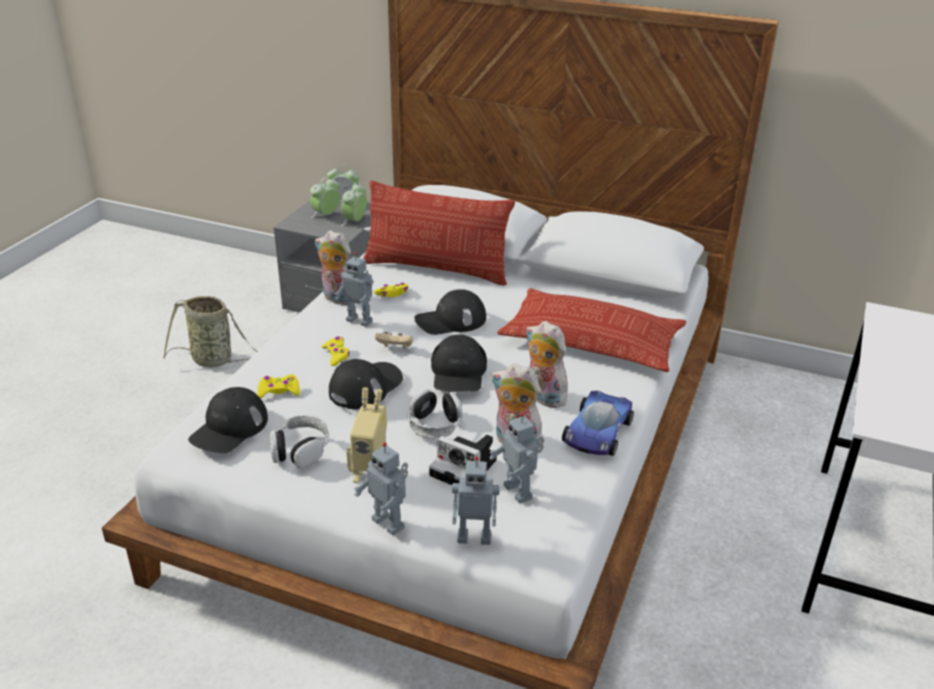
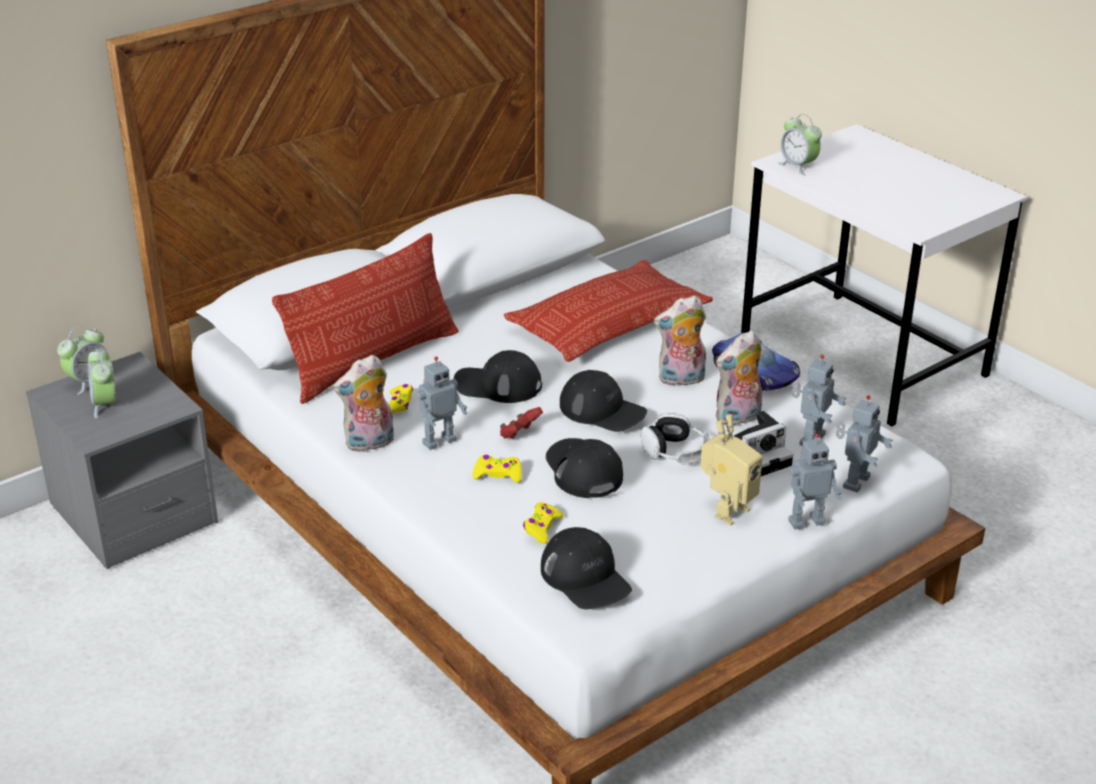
camera: 60 degrees left, 0 degrees up
(215, 360) = (165, 664): basket -> none
(300, 450) = (658, 542): headphones -> none
(354, 222) = (153, 389): alarm clock -> alarm clock (798, 166)
(395, 348) = (520, 434): beige game controller -> red game controller
(450, 320) = (497, 385): black cap -> black cap turned 90 degrees clockwise
(519, 491) = (810, 439): toy robot -> toy robot turned 60 degrees counterclockwise

